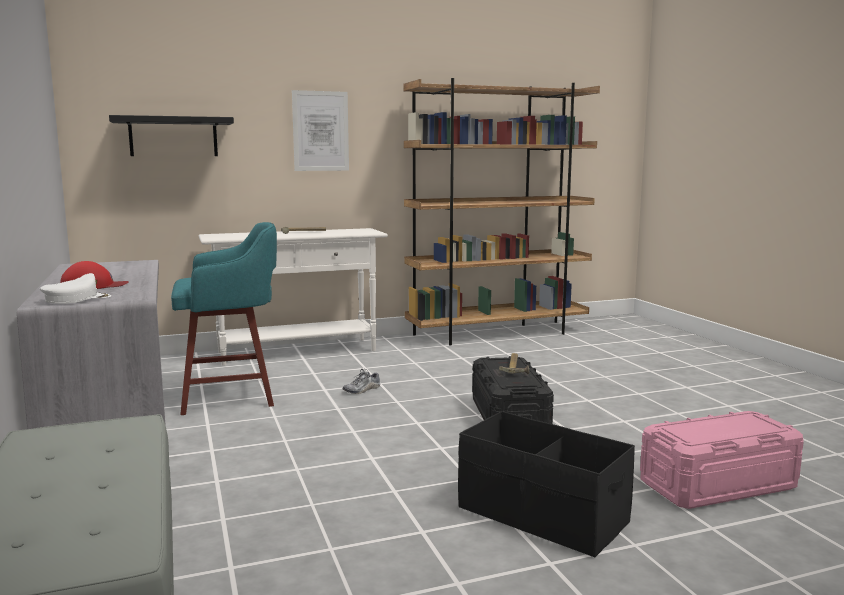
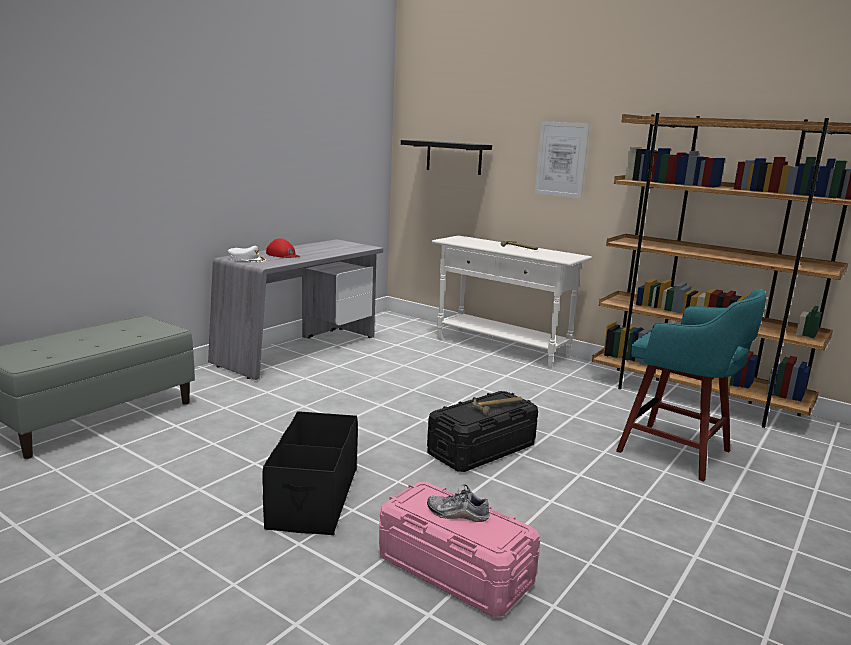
camera: 55 degrees right, 5 degrees up
(231, 396) = (389, 357): turquoise stool -> turquoise stool (677, 452)
(362, 390) = (459, 387): shoe -> shoe (457, 514)

